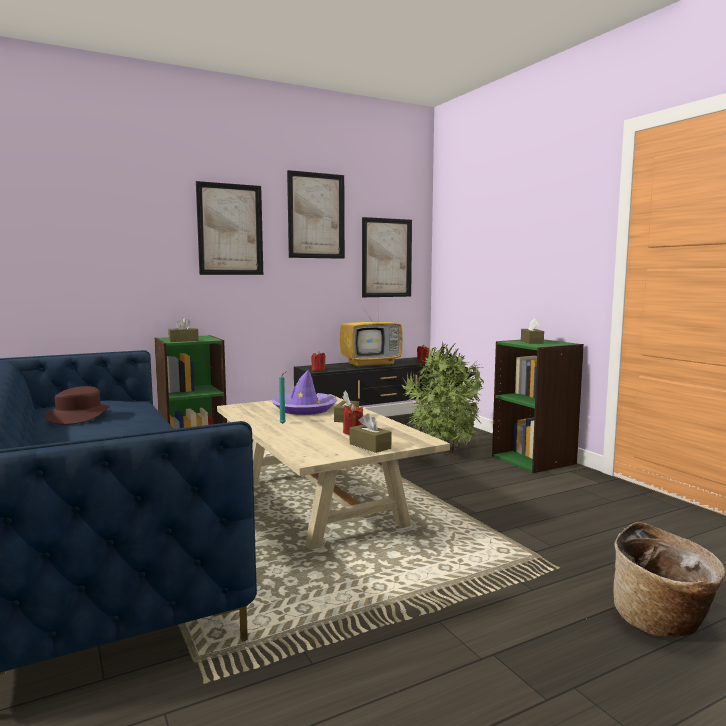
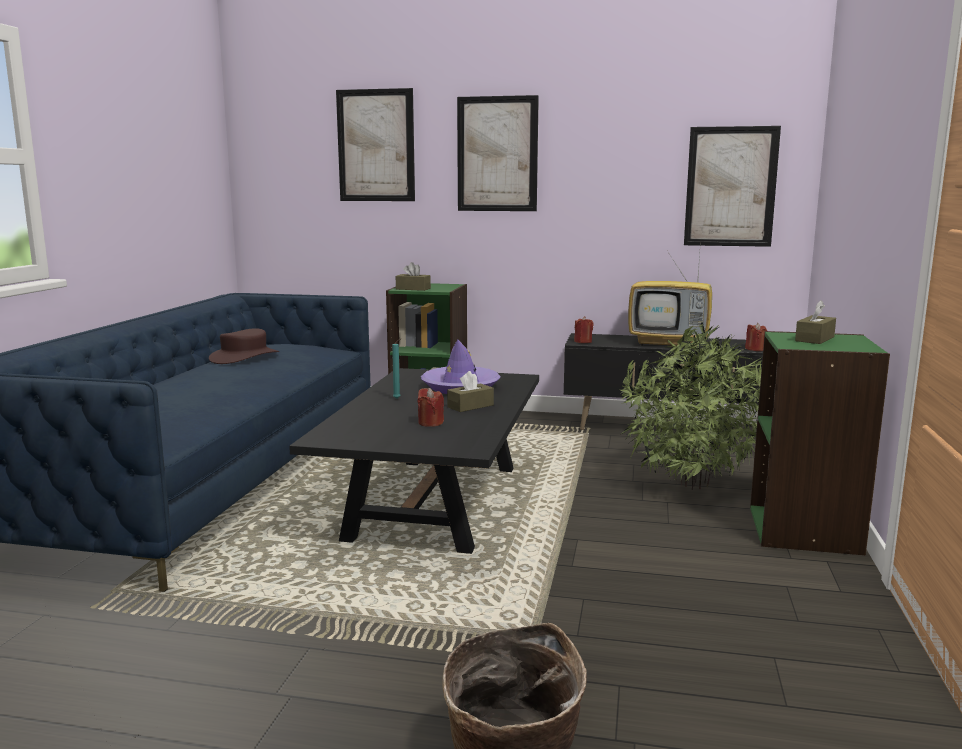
camera: 40 degrees right, 5 degrees up
(316, 216) = (616, 129): picture -> picture (376, 146)
(319, 503) = (435, 501): beige coffee table -> black coffee table
(370, 446) = (402, 441): brown tissue box -> none

